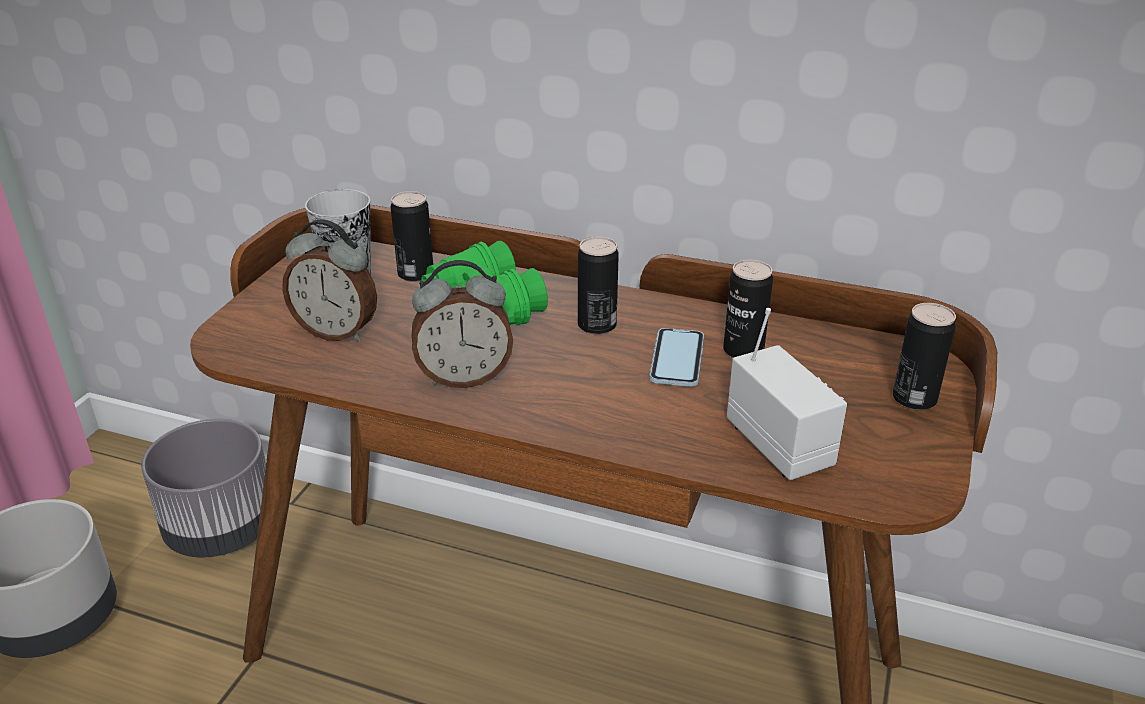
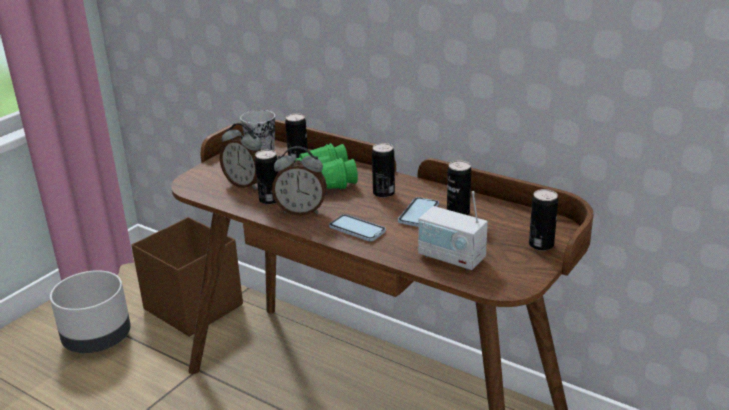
camera: 15 degrees right, 5 degrees down
(220, 531) = (193, 306): grey planter -> brown storage box
(396, 360) = (270, 200): none -> can
(584, 405) = (357, 229): none -> phone
(779, 444) = (451, 258): radio -> radio turned 135 degrees clockwise

